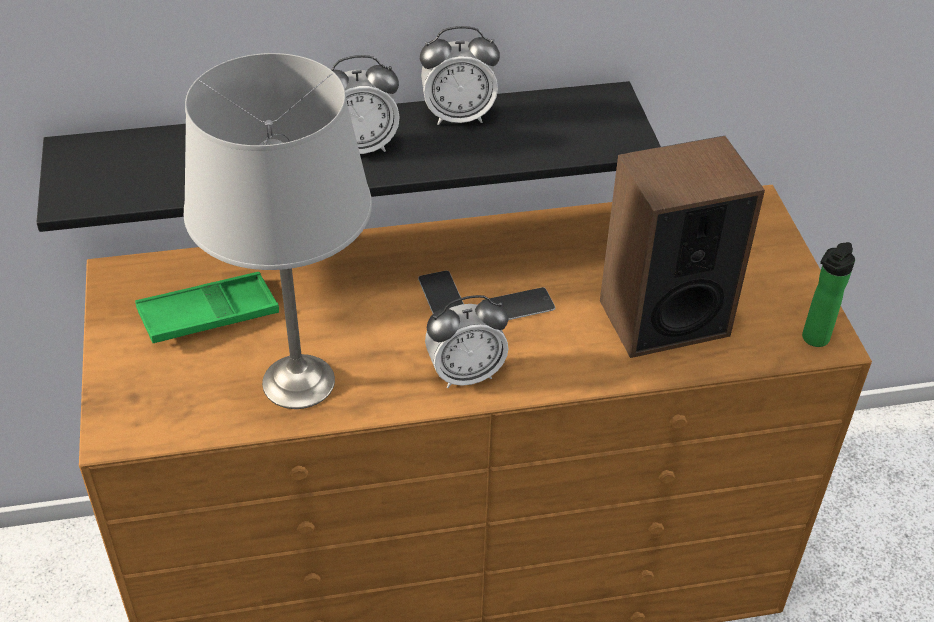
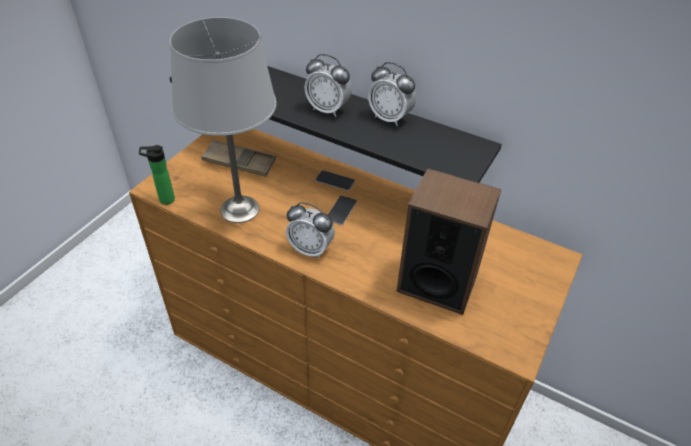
camera: 40 degrees right, 0 degrees up
(209, 315) = (239, 162): green tray -> brown tray
(518, 306) = (370, 234): phone -> phone (335, 180)
(813, 340) = (509, 347): bottle -> bottle (164, 200)

